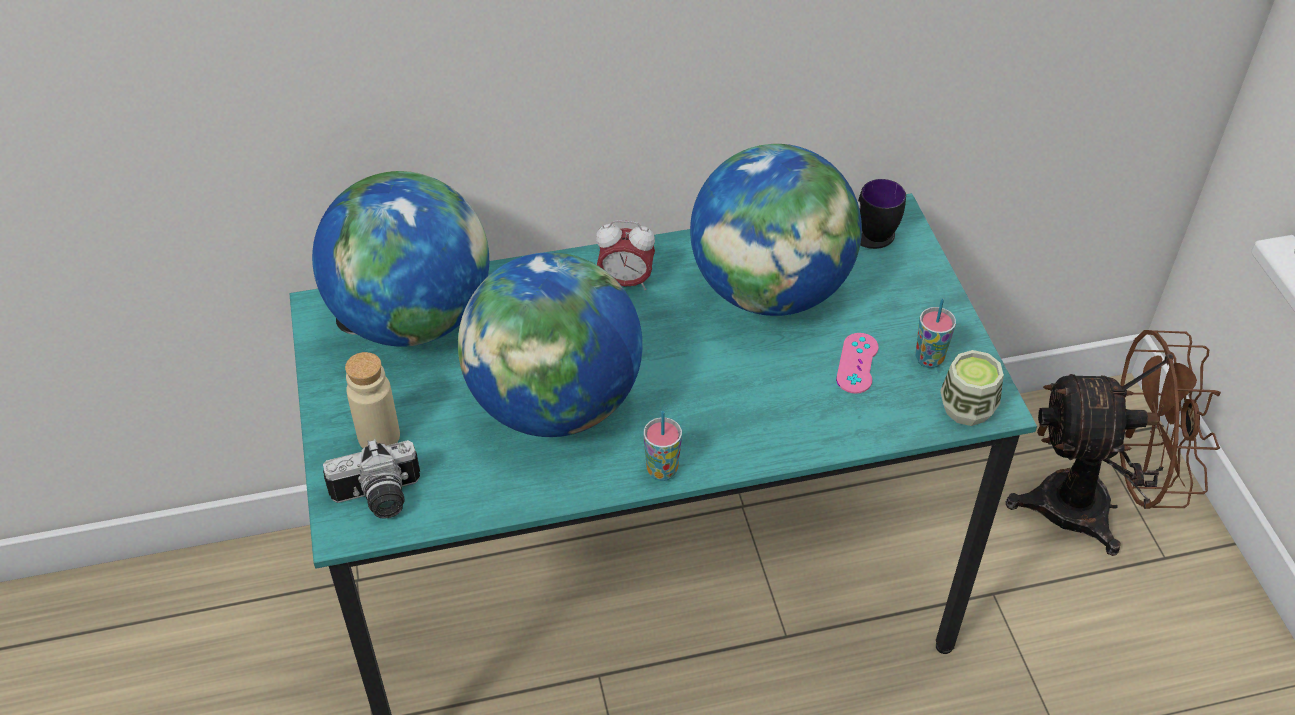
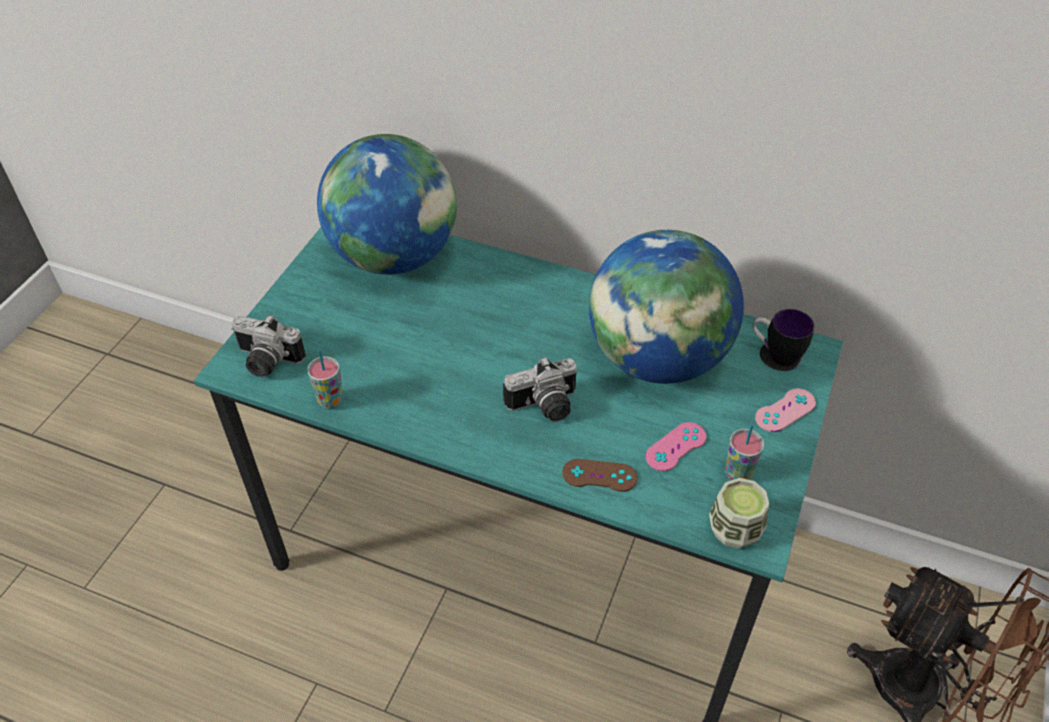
camera: 35 degrees right, 0 degrees up
(379, 437) = (304, 322): beige bottle -> none
(554, 405) = (430, 360): globe -> none
(626, 282) = (557, 301): alarm clock -> none
(662, 471) = (459, 445): cup -> cup (331, 401)
(709, 391) = (545, 407): none -> camera
(815, 426) = (599, 475): none -> brown game controller
(919, 281) = (785, 410): none -> pink game controller

